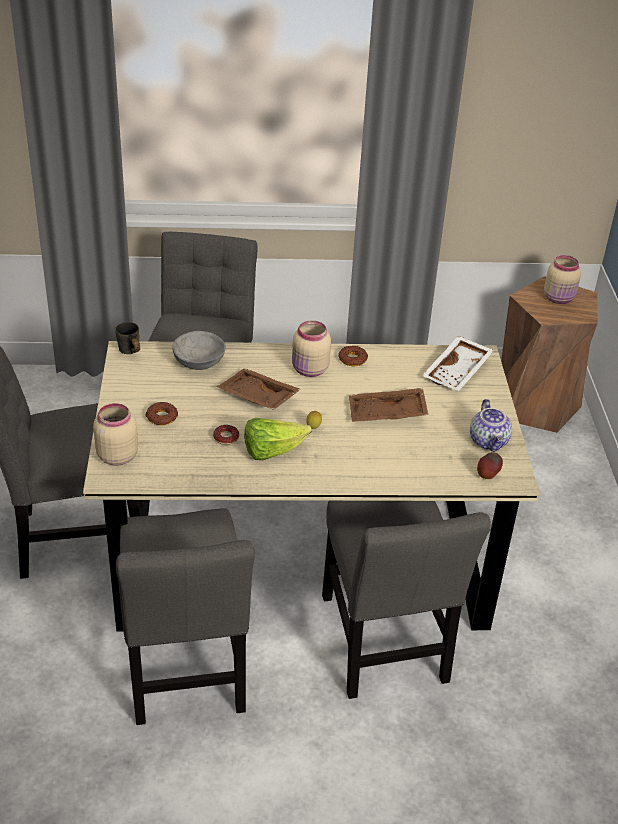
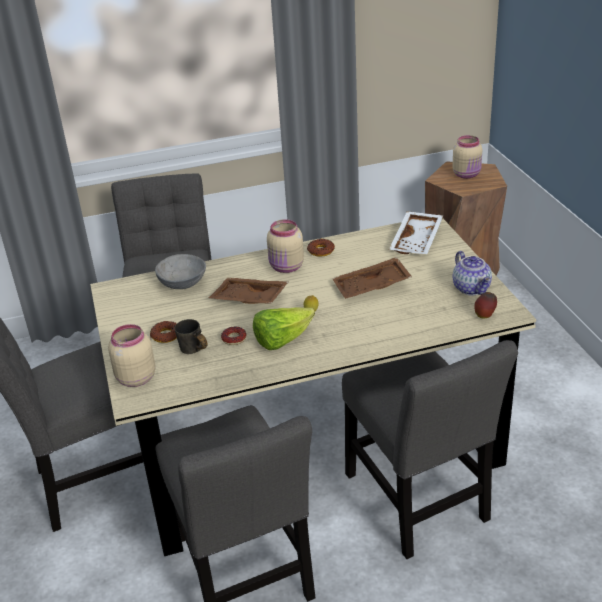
camera: 10 degrees left, 5 degrees down
(128, 353) = (113, 290): grey mug -> grey mug (192, 352)

